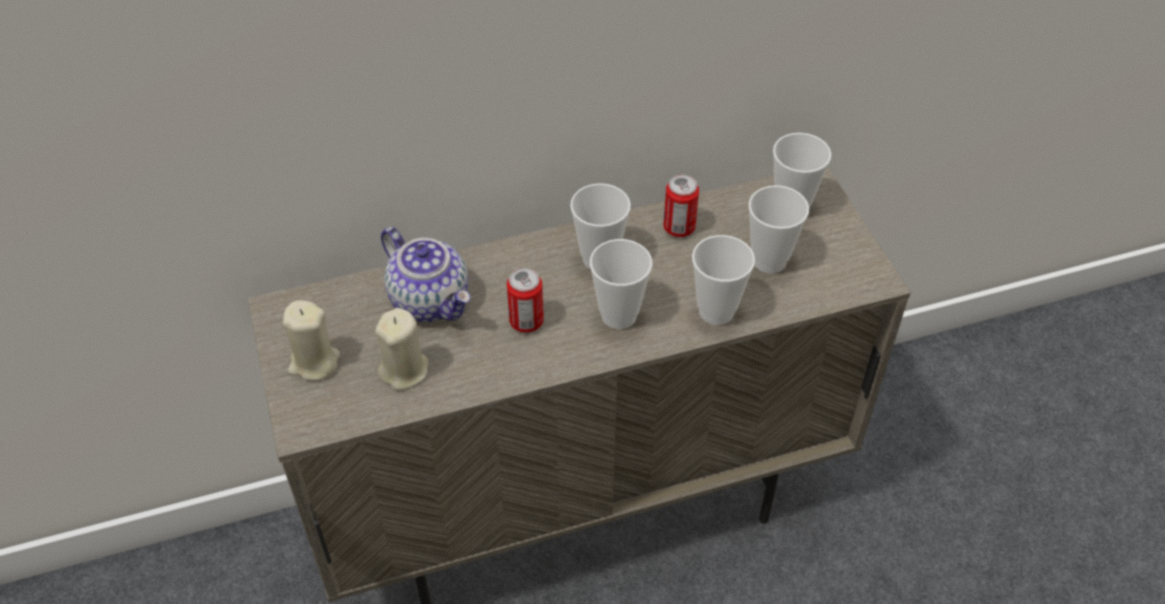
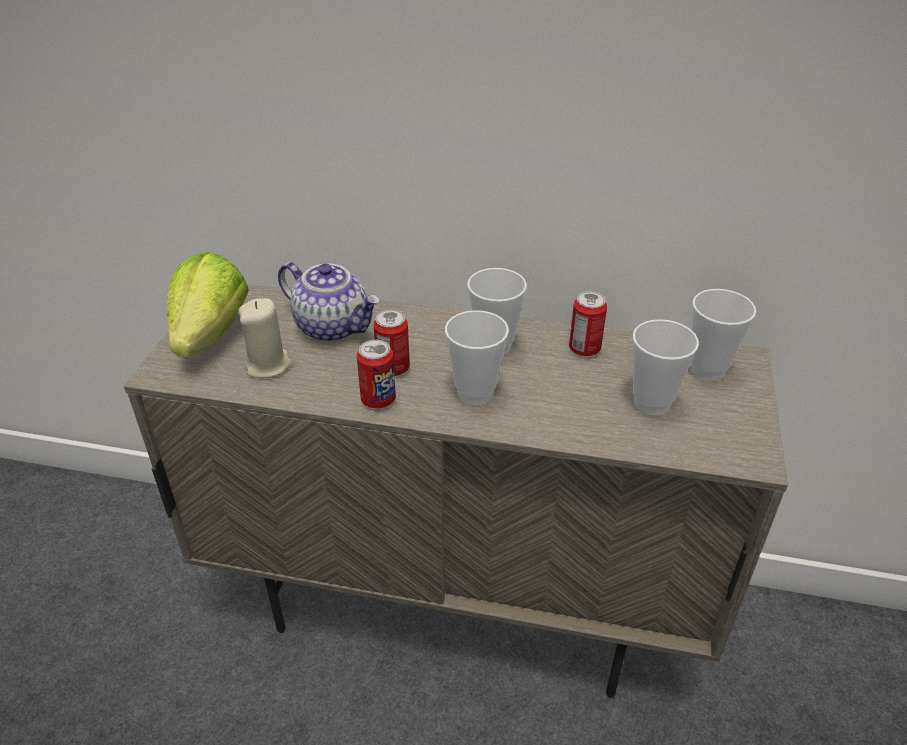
camera: 30 degrees right, 10 degrees down
(314, 363) = (210, 335): beige candle -> lettuce
(431, 300) = (333, 327): teapot -> teapot turned 45 degrees counterclockwise
(539, 360) = (378, 400): none -> can
(716, 311) = (567, 424): cup -> none

